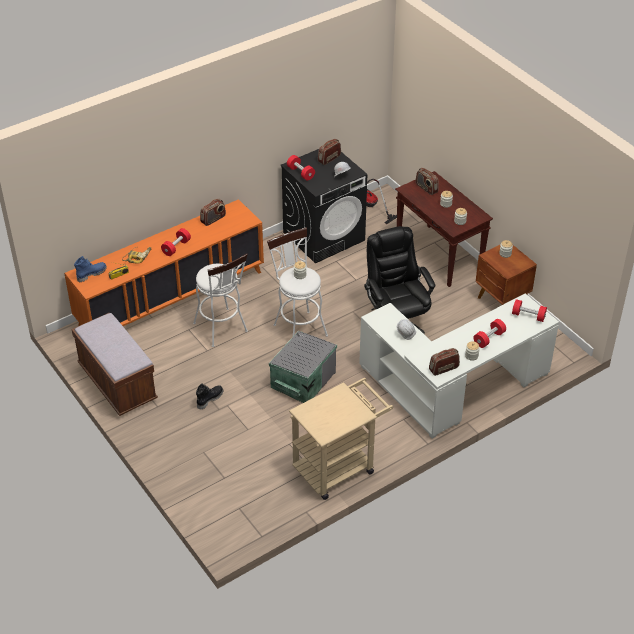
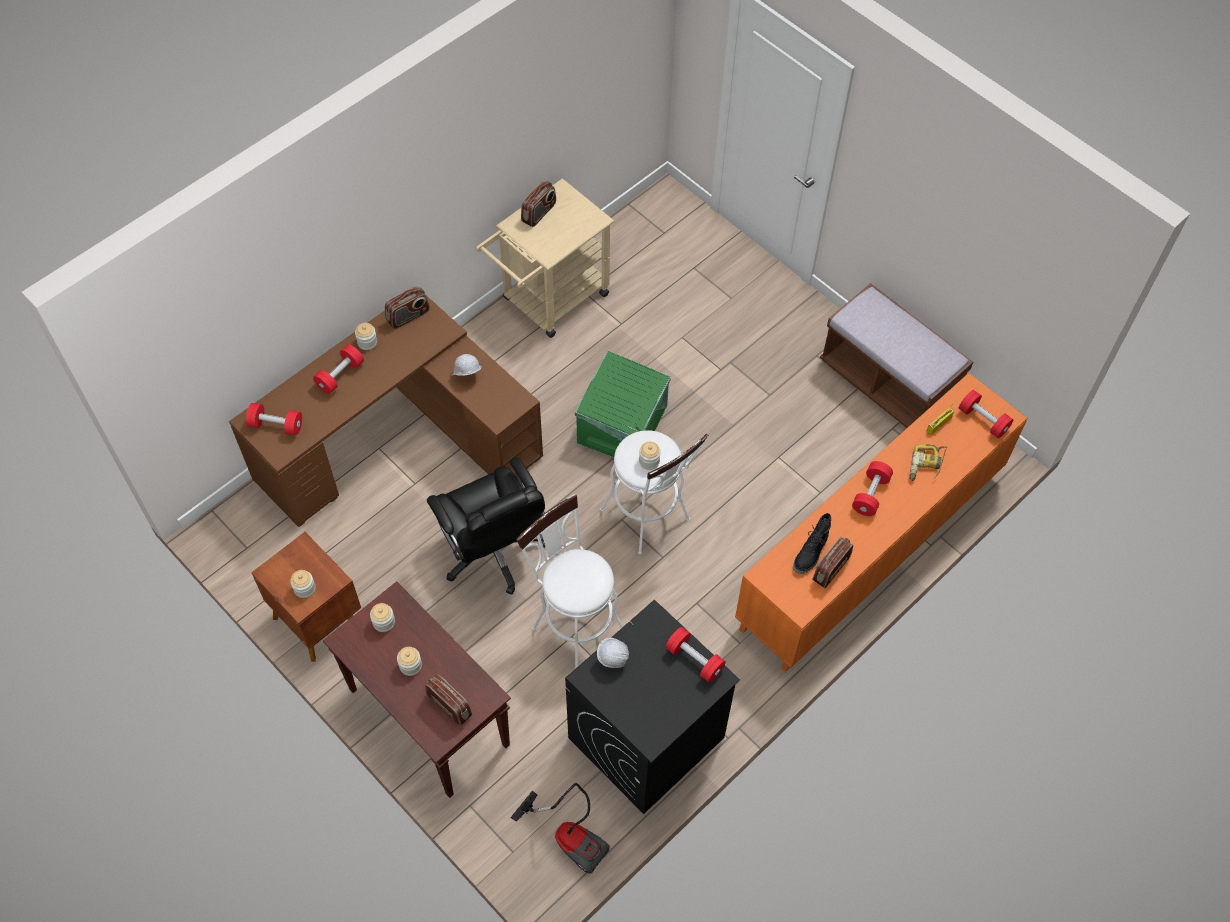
camera: 170 degrees right, 15 degrees up
(91, 274) = (983, 420): blue boot -> red dumbbell
(209, 399) = (748, 376): black boot -> black boot (811, 554)
(223, 330) = (766, 498): white stool -> white stool (574, 625)
(302, 380) = (624, 424): grey storage box -> green storage box
(329, 159) = (647, 710): radio -> radio (539, 213)
(453, 388) = (399, 439): white desk -> brown desk

